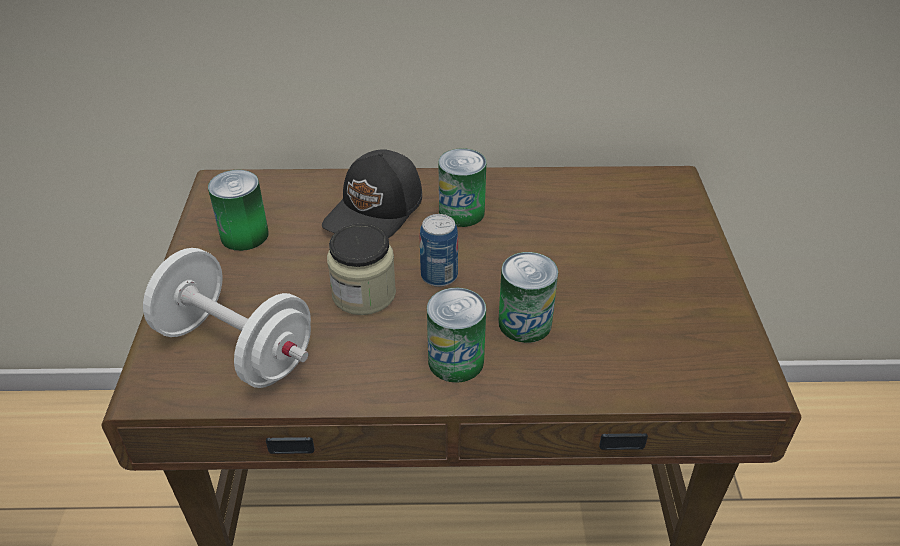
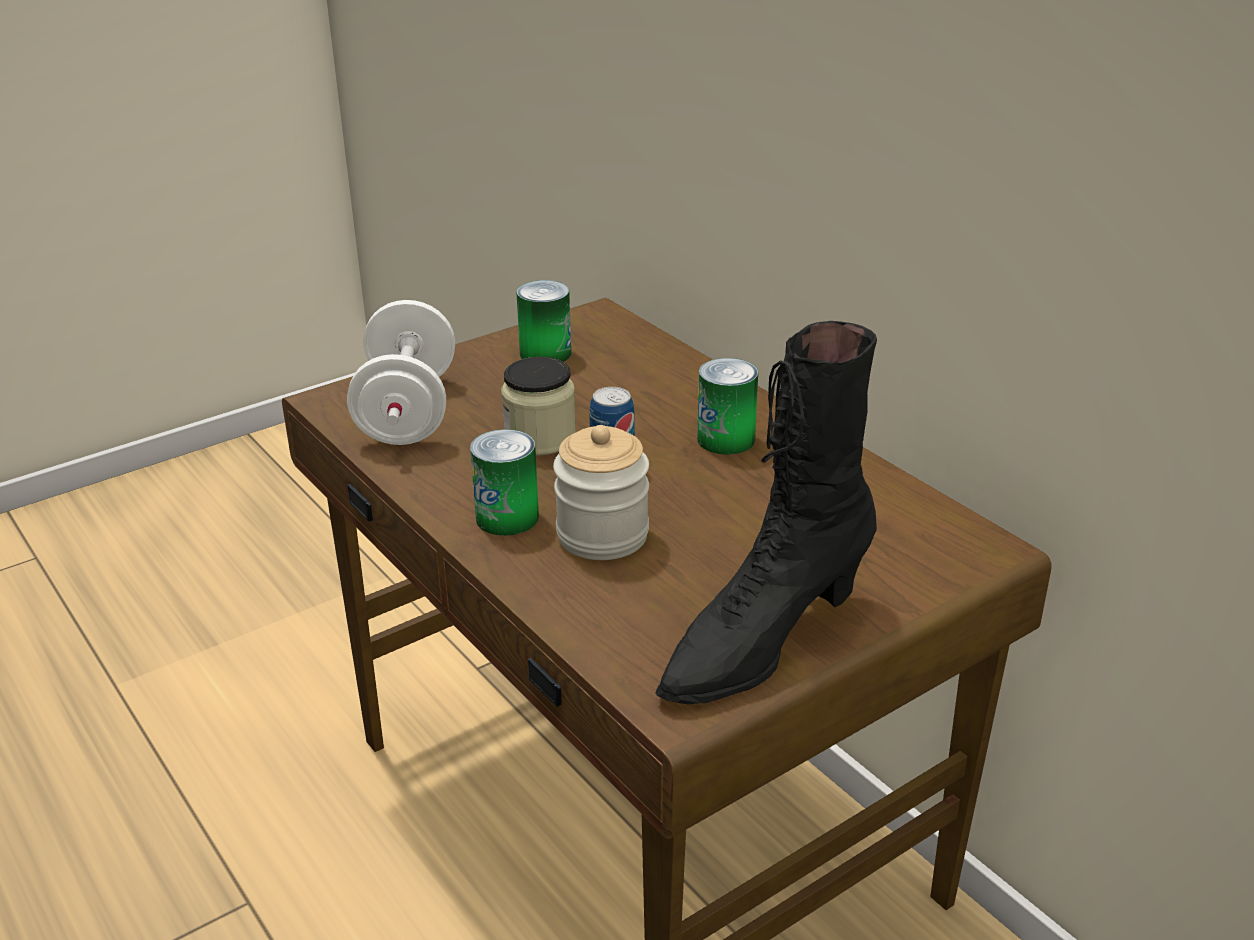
camera: 55 degrees right, 10 degrees down
(376, 212) = (662, 397): black cap -> none
(525, 323) = (602, 535): can -> jar
(704, 310) = (763, 642): none -> black boot

